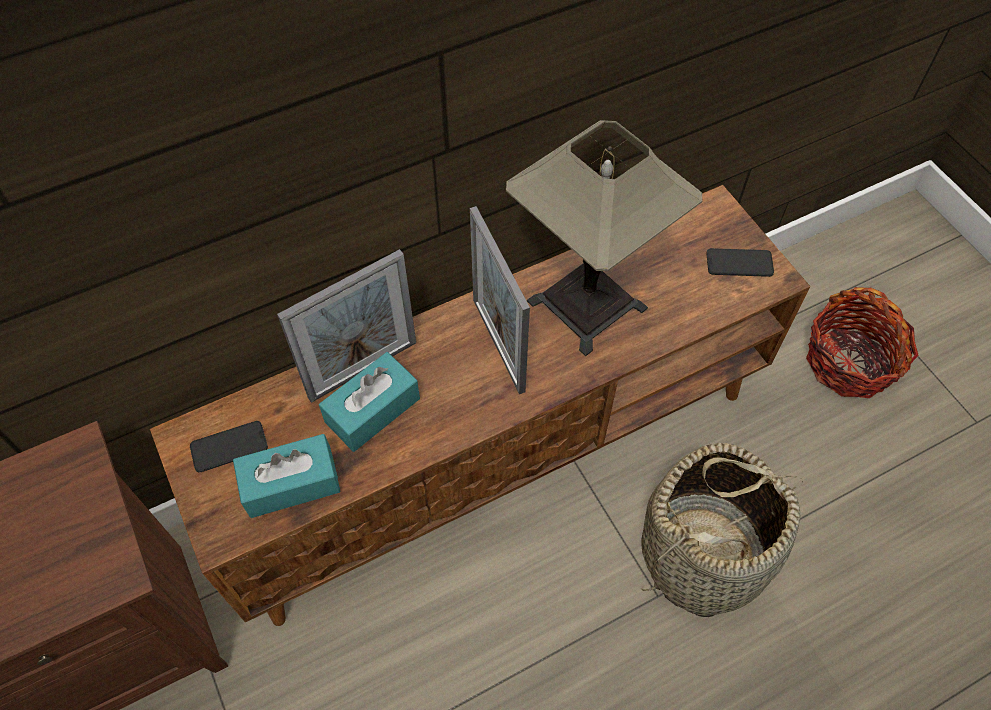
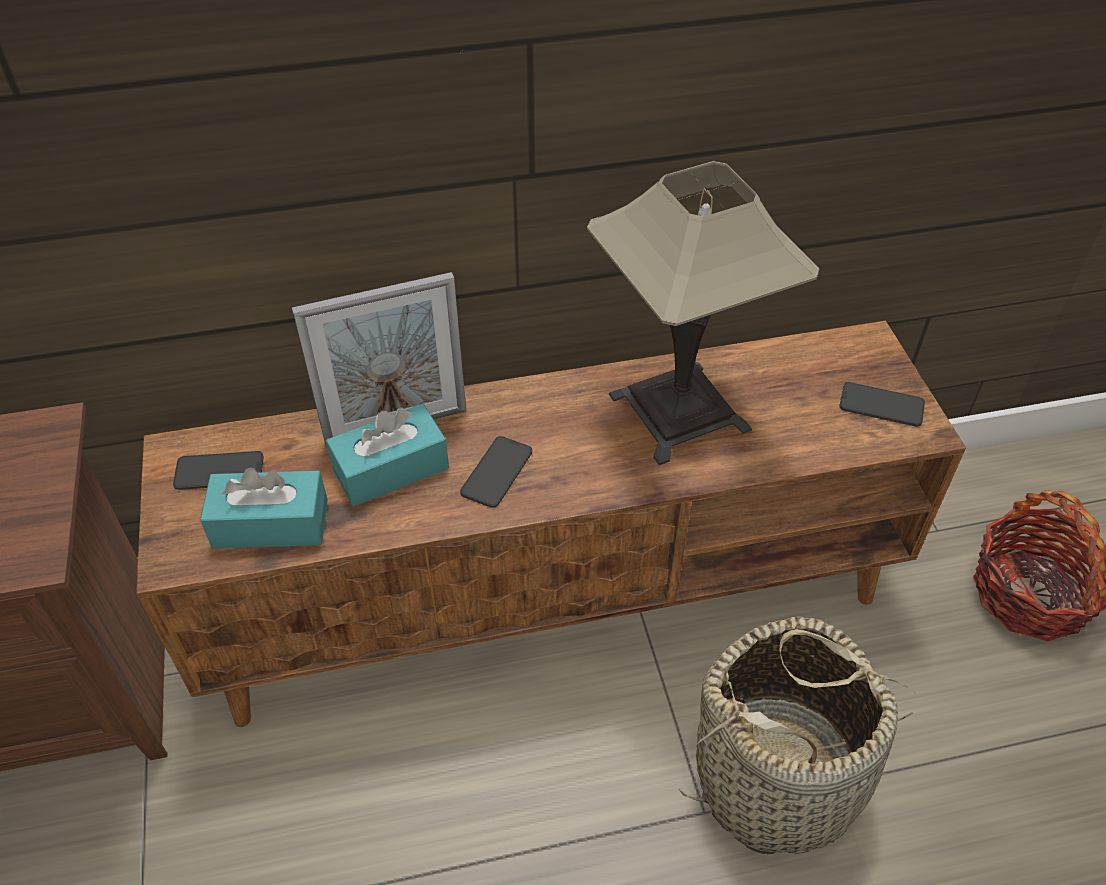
camera: 15 degrees right, 10 degrees down
(459, 392) = (496, 472): none -> phone
(498, 345) = (559, 432): picture frame -> none

